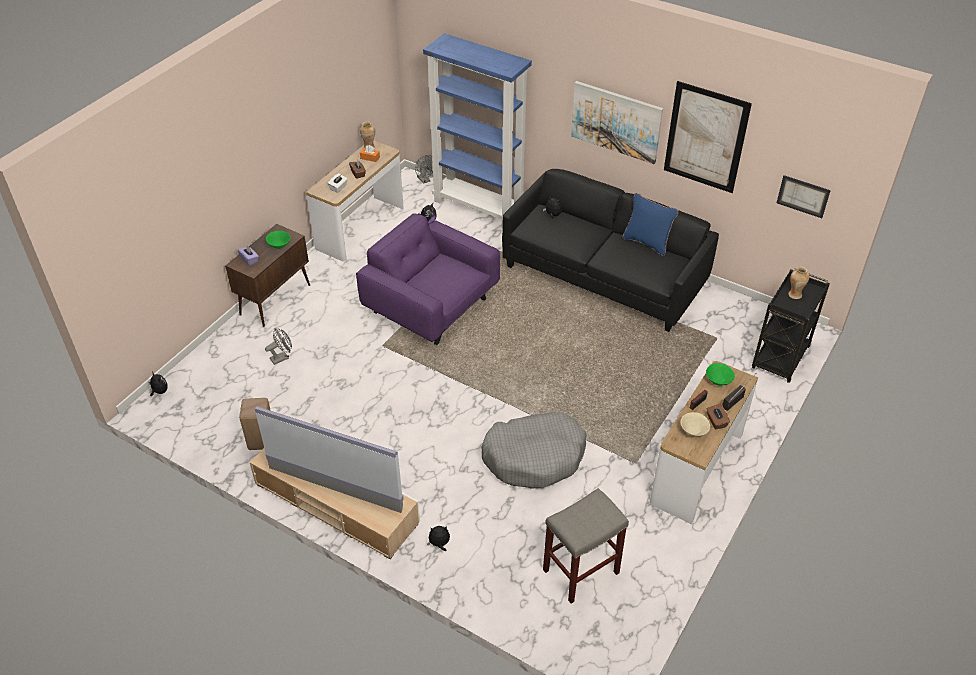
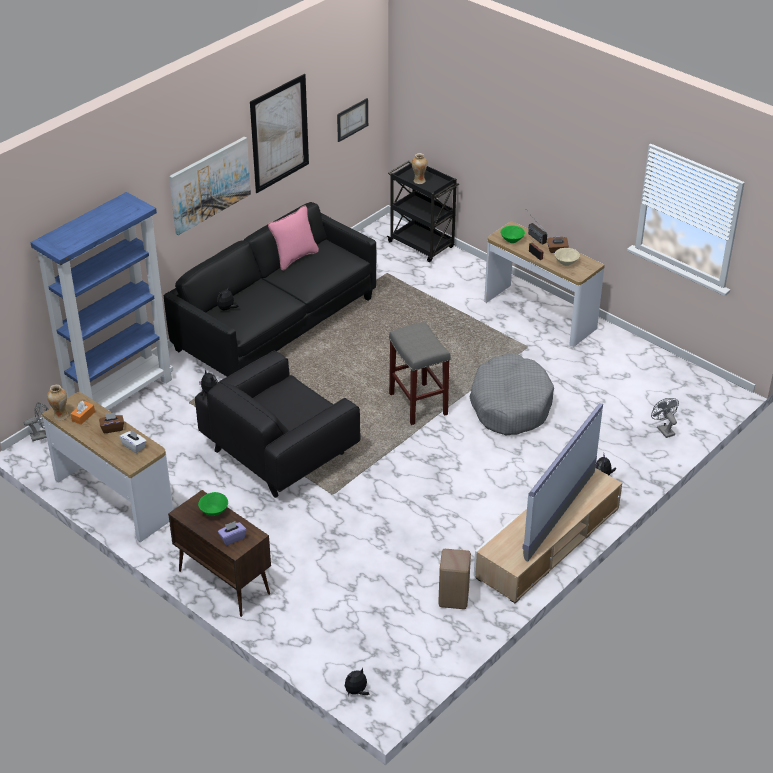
camera: 80 degrees left, 5 degrees down
(282, 357) = (327, 578): grey fan -> grey fan (663, 429)
(430, 306) = (279, 452): purple armchair -> black armchair
(580, 572) = (639, 396): grey stool -> grey stool (419, 404)
(647, 242) = (294, 257): blue pillow -> pink pillow

